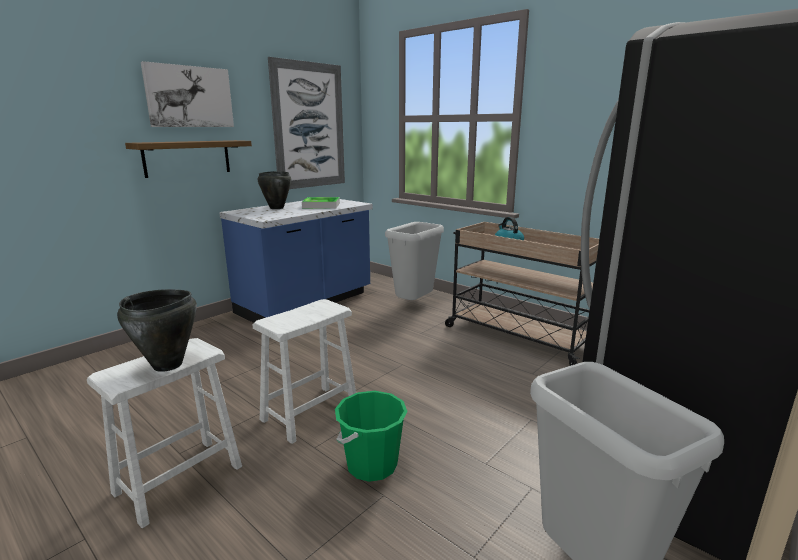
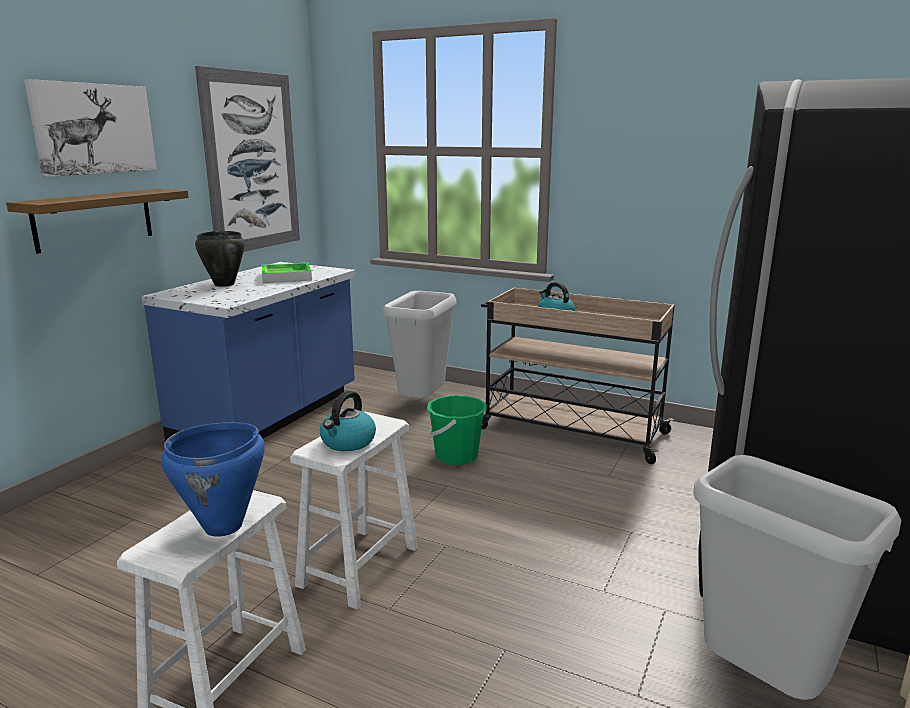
camera: 15 degrees left, 0 degrees up
(168, 365) = (224, 527): black cooking pot -> blue cooking pot
(296, 318) = (348, 442): none -> kettle
(372, 464) = (472, 616): green bucket -> green bucket (456, 456)

